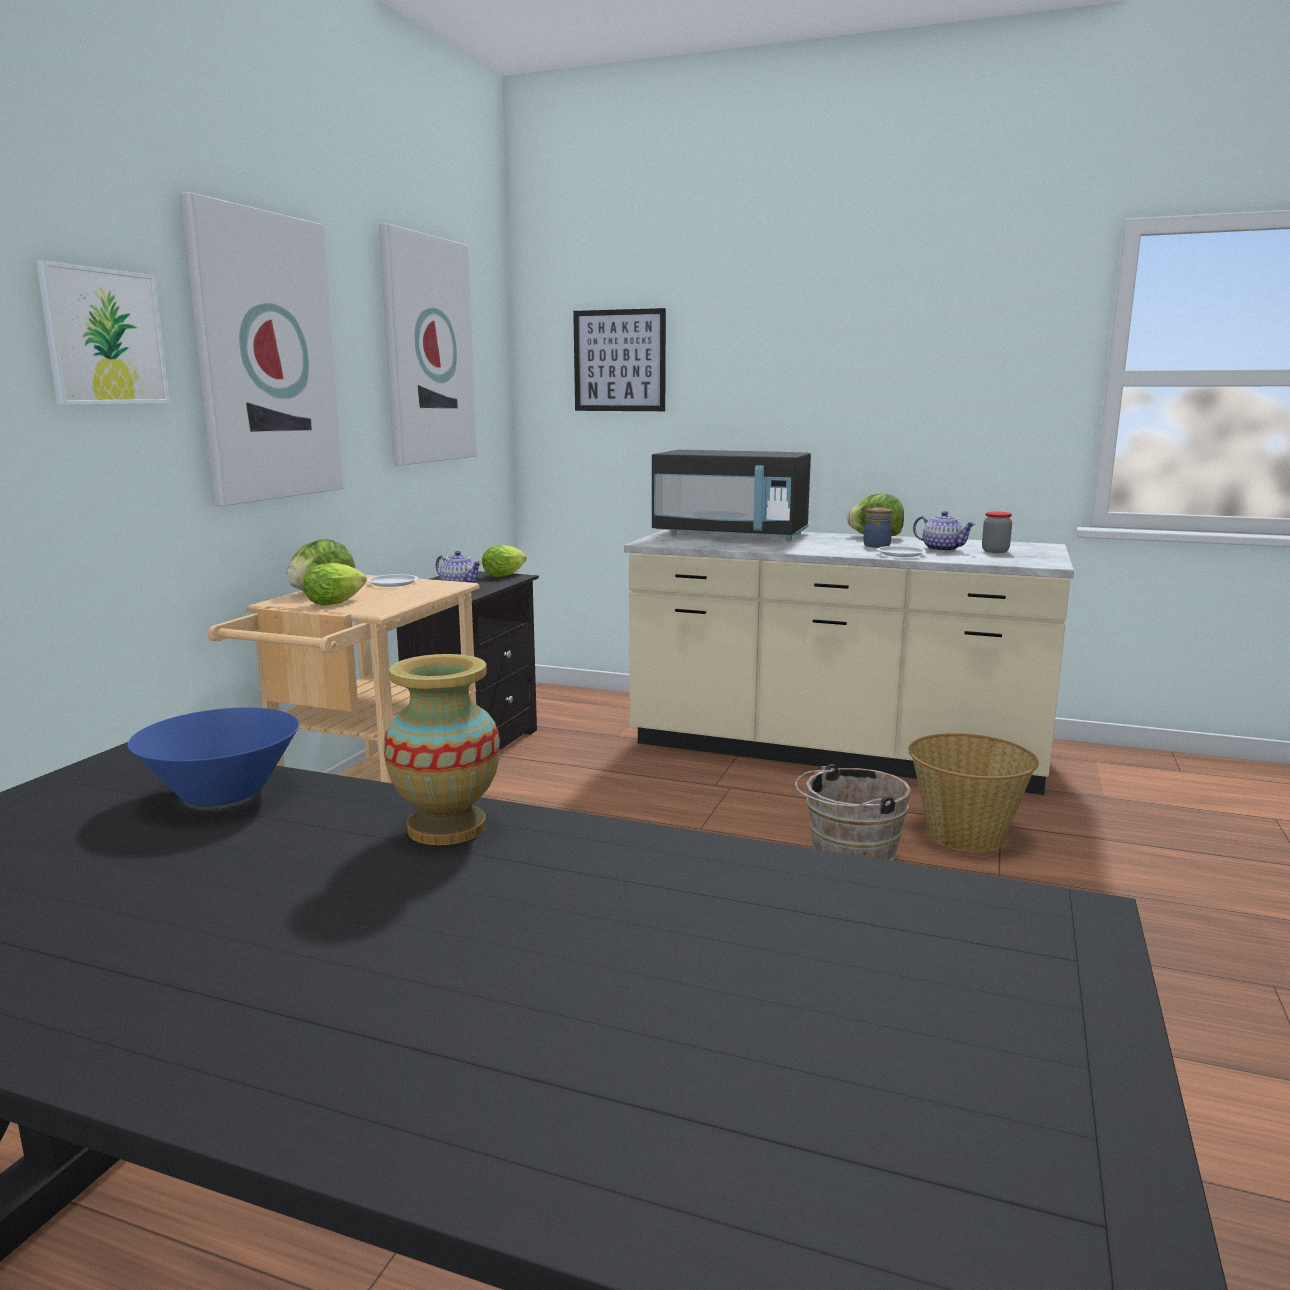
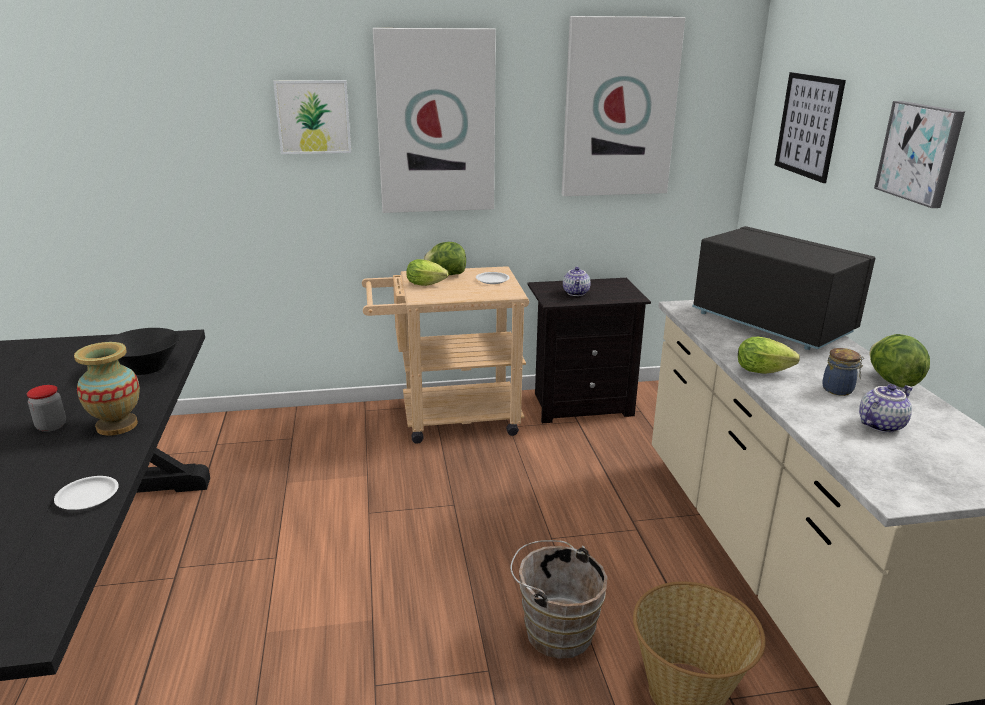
camera: 60 degrees right, 10 degrees up
(222, 794) = (145, 368): blue bowl -> black bowl
(506, 575) = (631, 293): lettuce -> lettuce (765, 372)
(731, 535) = (771, 323): black microwave -> black microwave turned 150 degrees clockwise
(786, 357) = (920, 152): none -> picture
(900, 554) = (806, 408): white plate -> white plate (87, 496)
(942, 549) = (880, 424): teapot -> teapot turned 135 degrees counterclockwise
(995, 551) = (925, 455): jar -> jar (51, 426)

